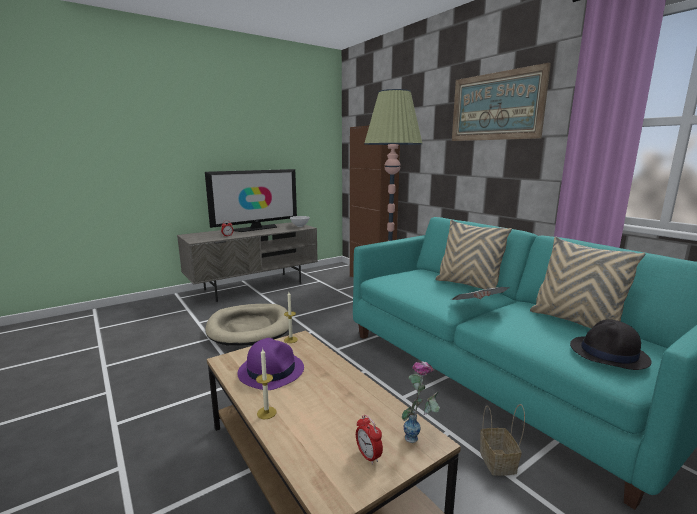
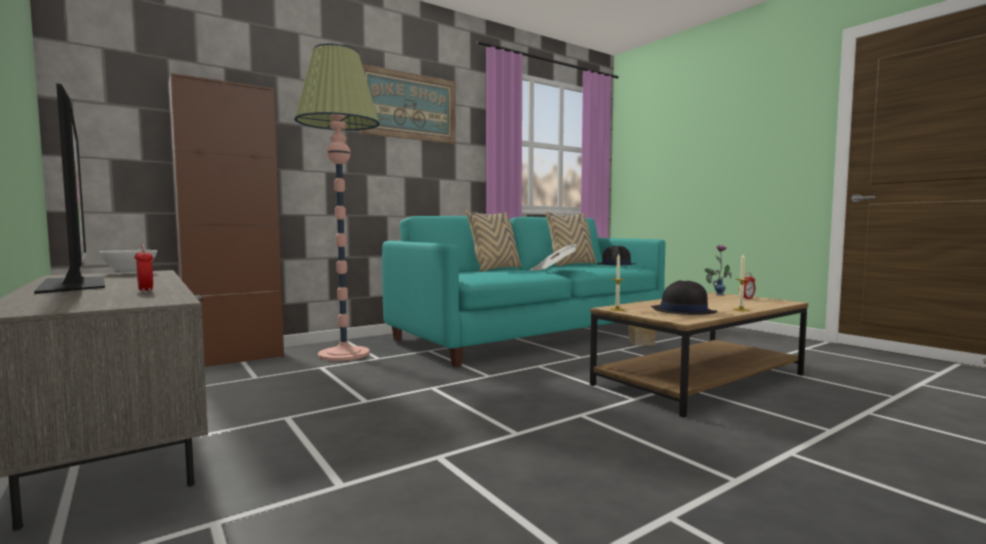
camera: 90 degrees left, 10 degrees down
(250, 328) = (400, 427): beige dog bed -> none
(271, 370) = (682, 311): purple hat -> black hat

